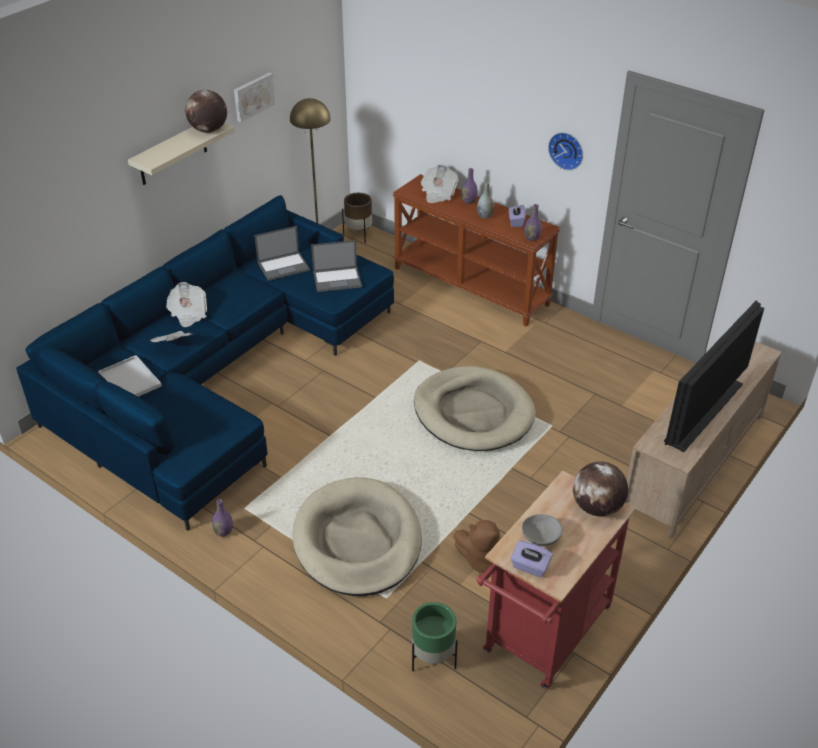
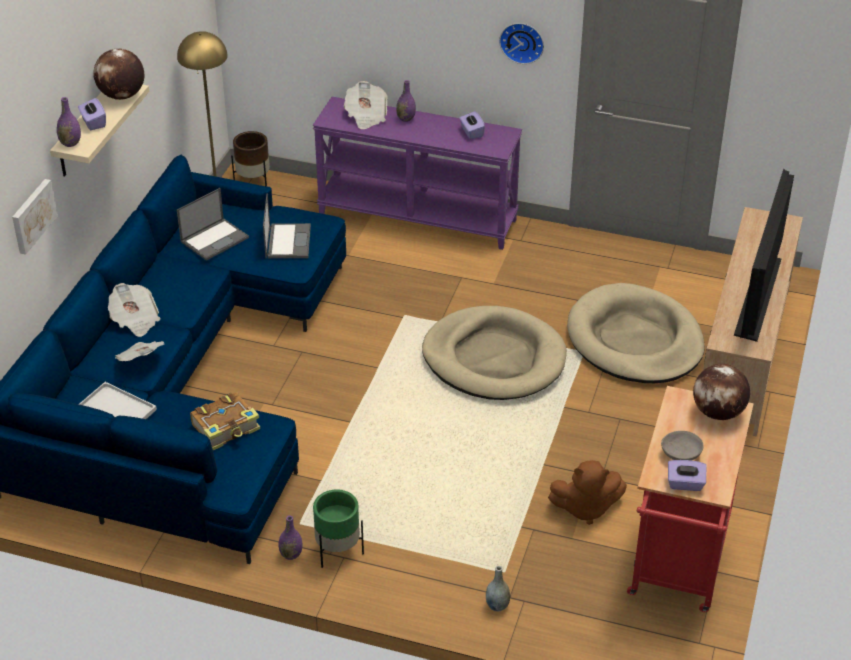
camera: 20 degrees left, 0 degrees up
(173, 145) = (93, 122): none -> purple tissue box
(204, 414) = (226, 428): none -> book
(253, 96) = (144, 43): picture -> picture (32, 215)
(338, 279) = (288, 241): laptop -> laptop turned 60 degrees counterclockwise
(357, 541) = (442, 524): beige dog bed -> beige dog bed (635, 340)
(432, 659) = (582, 617): green planter -> green planter (337, 551)
(471, 286) = (418, 216): brown console table -> purple console table
(485, 216) = (433, 132): grey vase -> grey vase (497, 606)
(532, 238) = (499, 148): purple vase -> purple vase (70, 143)

